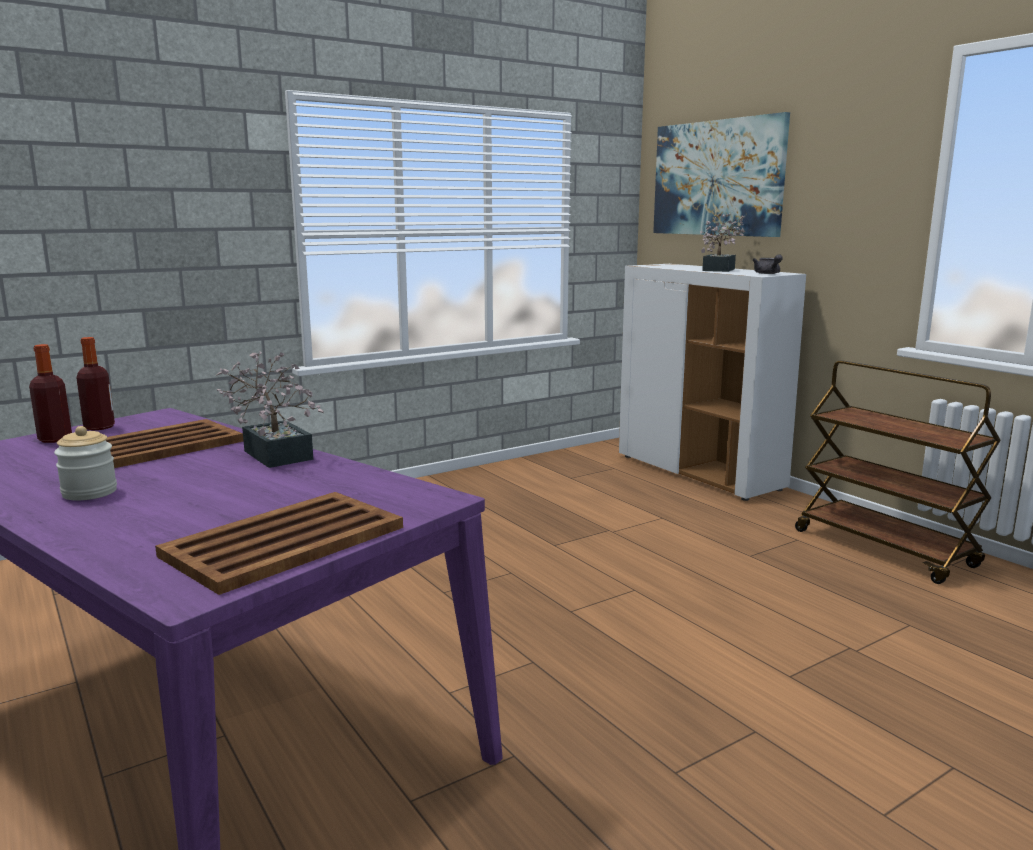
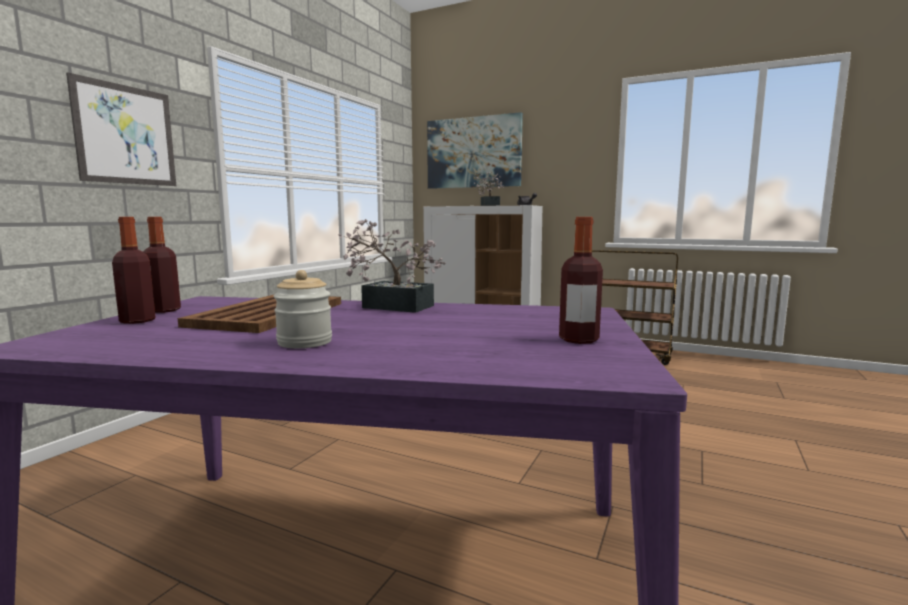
camera: 30 degrees left, 5 degrees down
(182, 212) = (126, 135): none -> picture
(287, 541) = (578, 340): brown tray -> bottle

